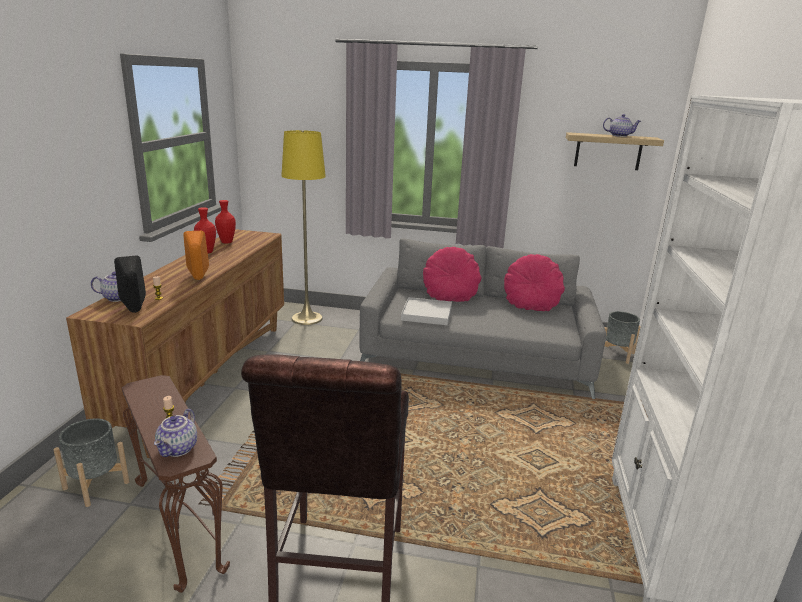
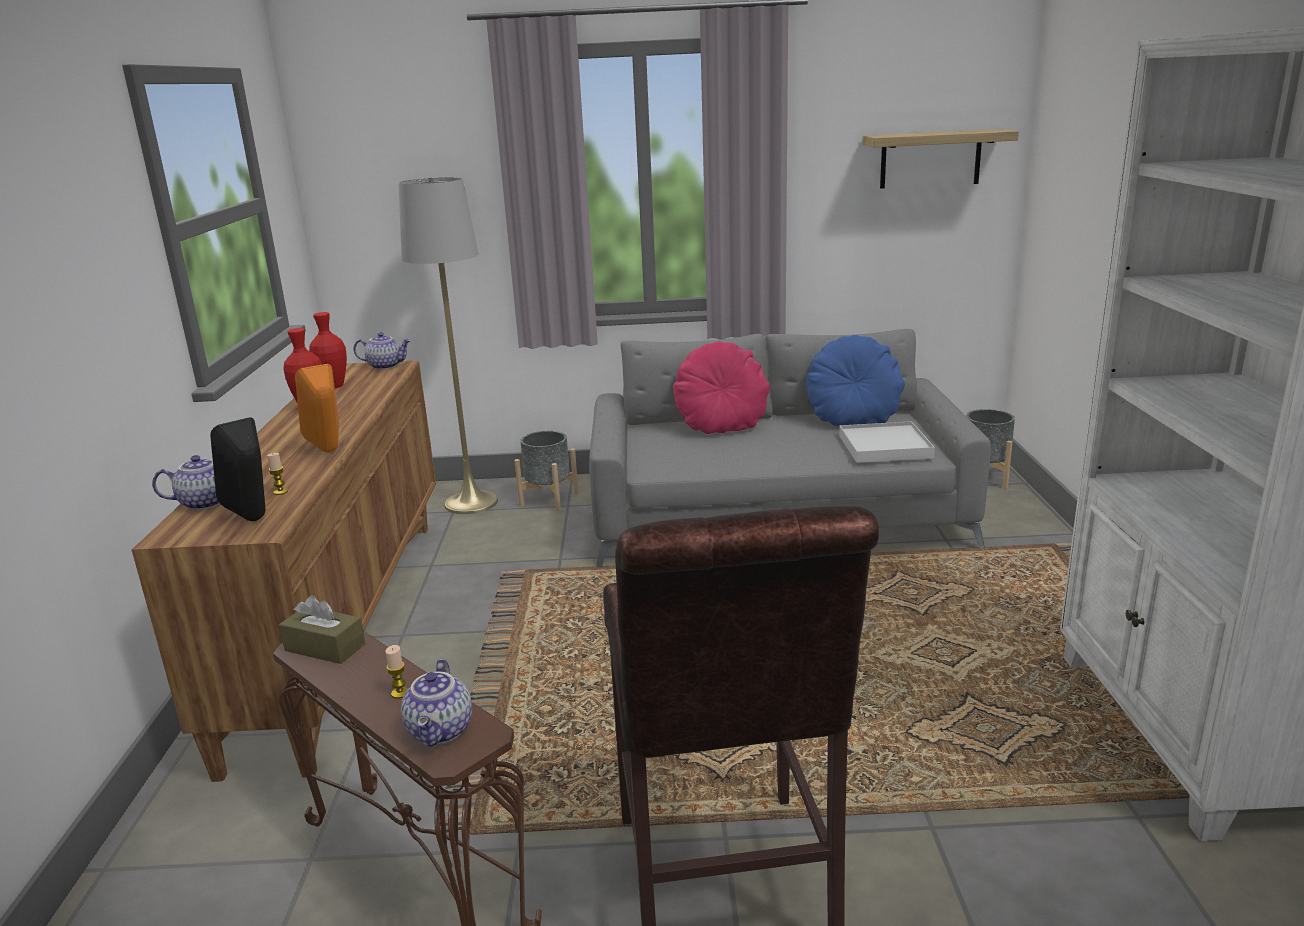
camera: 10 degrees left, 0 degrees up
(96, 485) = (232, 841): grey planter -> grey planter (548, 499)
(149, 389) = (325, 647): none -> brown tissue box
(307, 318) = (471, 503): yellow floor lamp -> grey floor lamp
(427, 314) = (698, 457): white tray -> white tray (885, 447)
(530, 307) = (853, 423): pink pillow -> blue pillow
(619, 136) = (948, 132): teapot -> teapot (386, 366)

